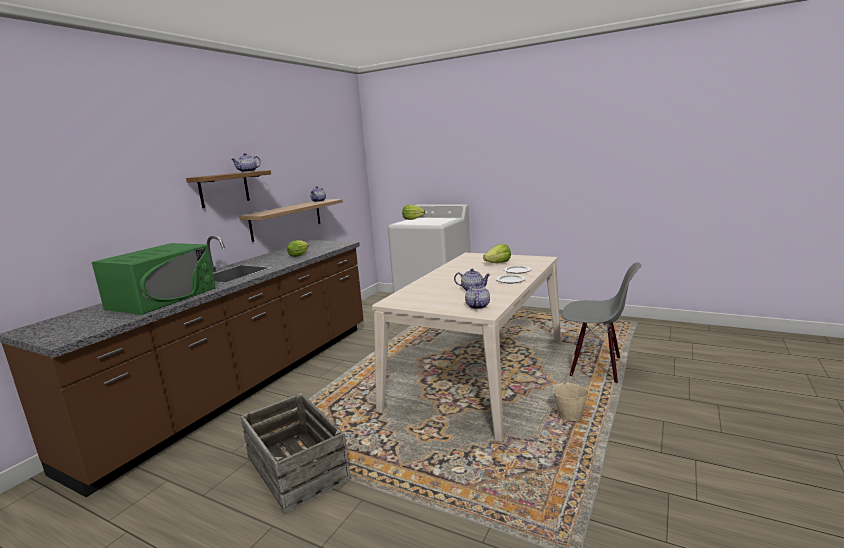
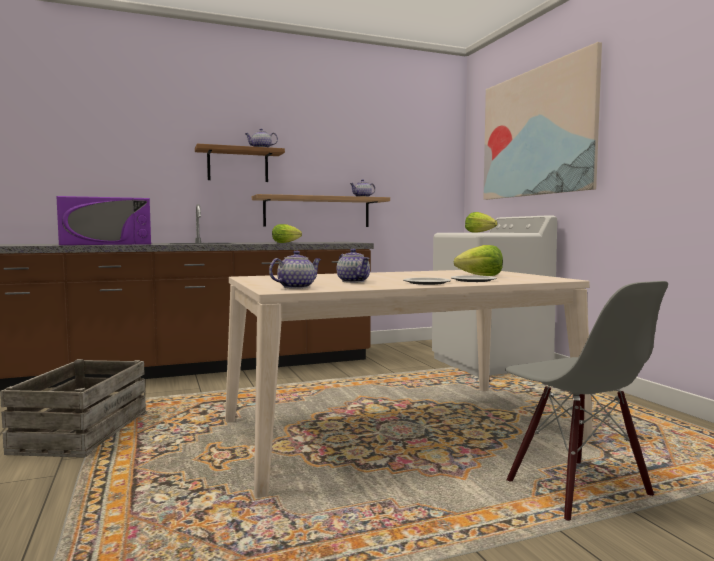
camera: 40 degrees right, 10 degrees down
(163, 298) = (107, 244): green microwave -> purple microwave
(441, 146) = (536, 133): none -> picture
(570, 415) = (399, 519): beige bucket -> none

